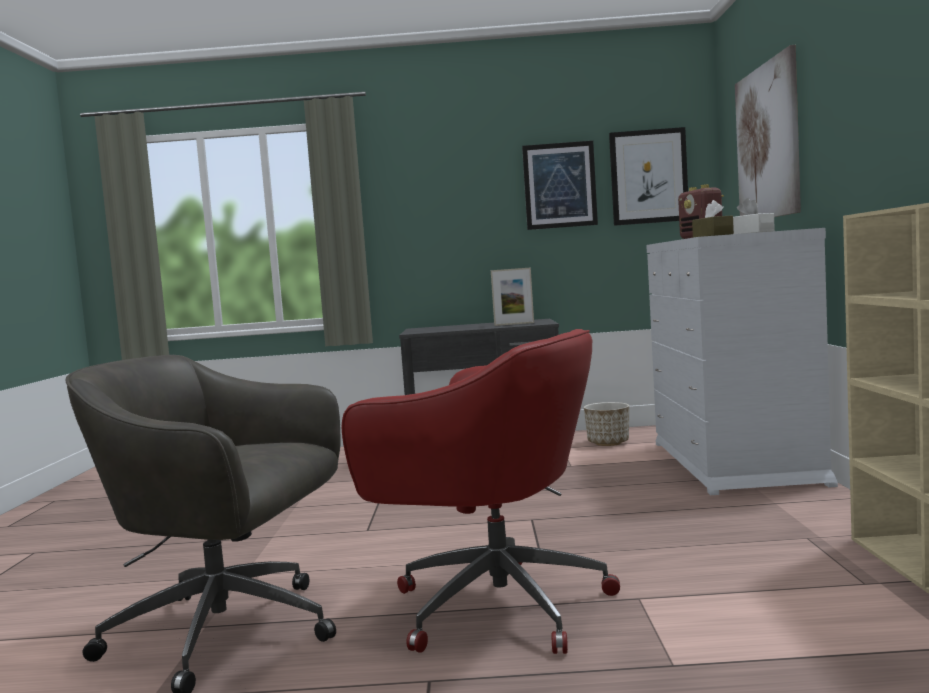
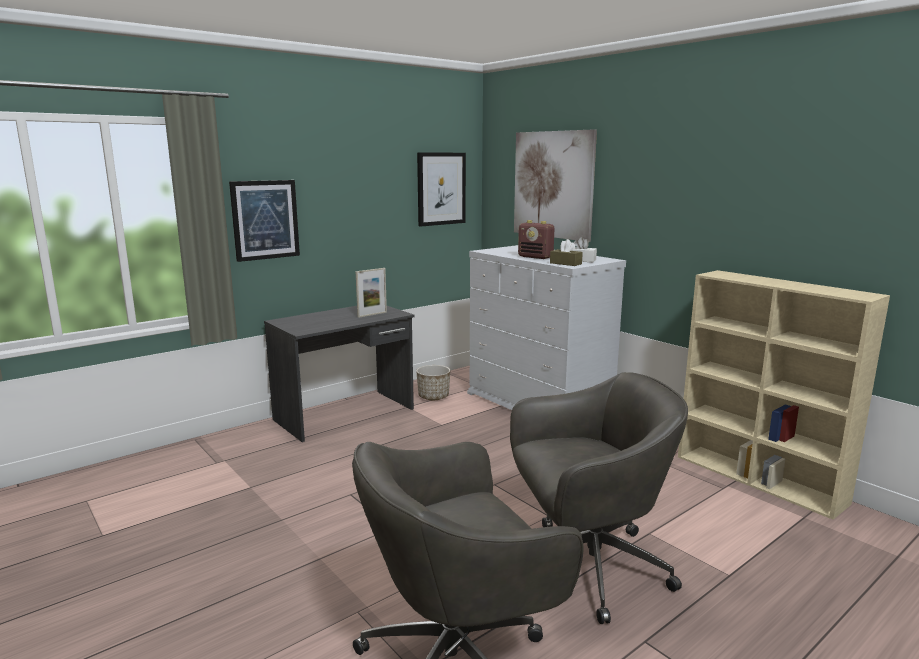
camera: 40 degrees left, 10 degrees up
(493, 605) = (587, 567): red office chair -> grey office chair
(559, 185) = (382, 193): picture -> picture (265, 220)

